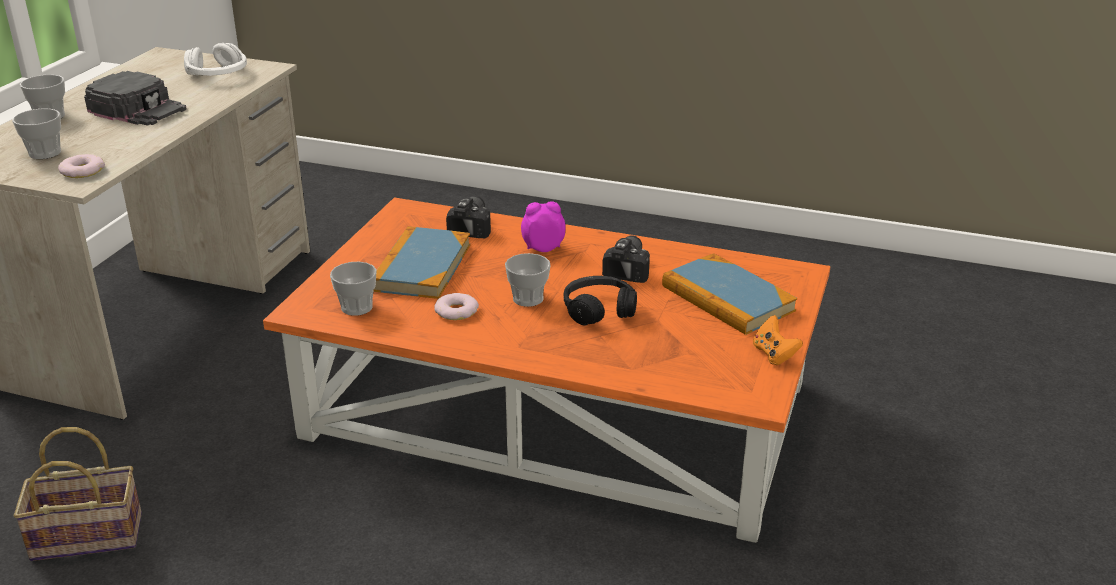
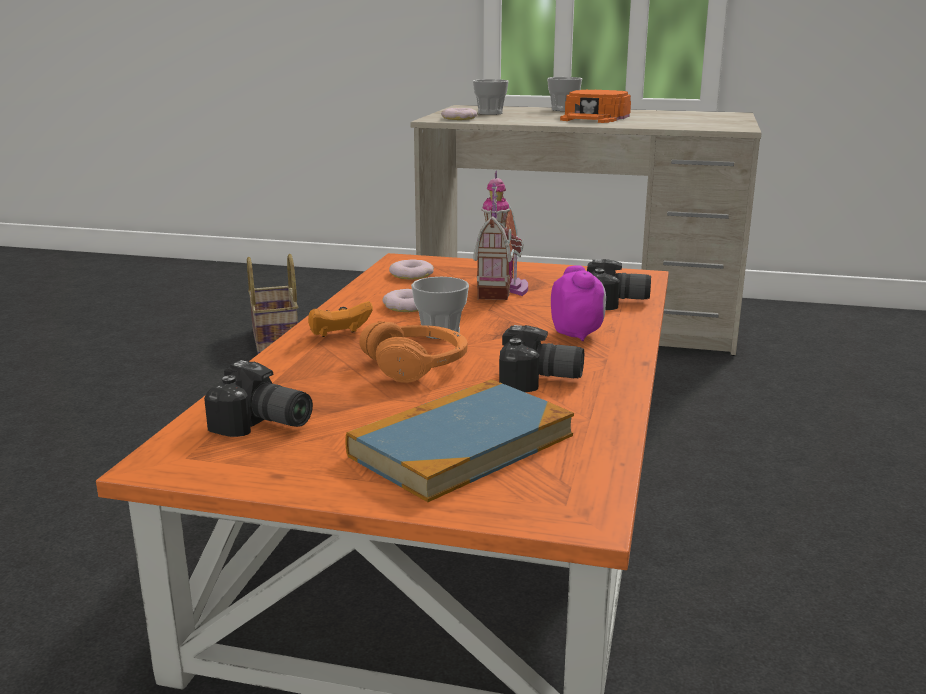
camera: 85 degrees right, 10 degrees down
(138, 109) = (595, 117): black cap -> orange cap
(218, 75) = (699, 122): white headphones -> none
(357, 307) = (411, 274): cup -> donut
(422, 267) = (502, 289): book -> toy house
(599, 310) = (417, 366): black headphones -> orange headphones
(702, 367) = (261, 425): none -> camera
(774, 354) = (284, 477): orange game controller -> orange game controller (339, 335)

